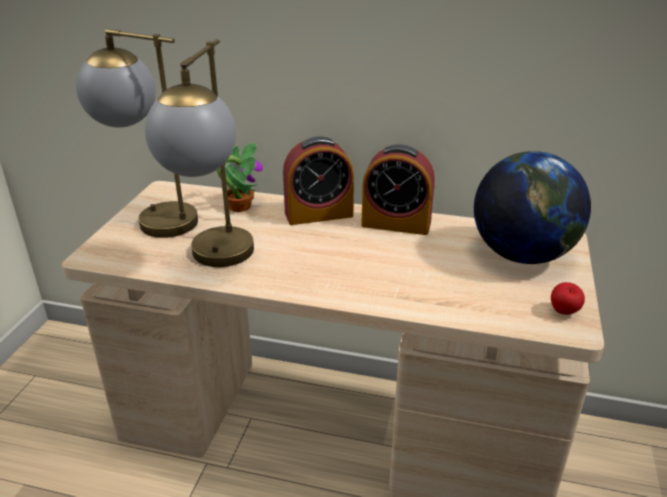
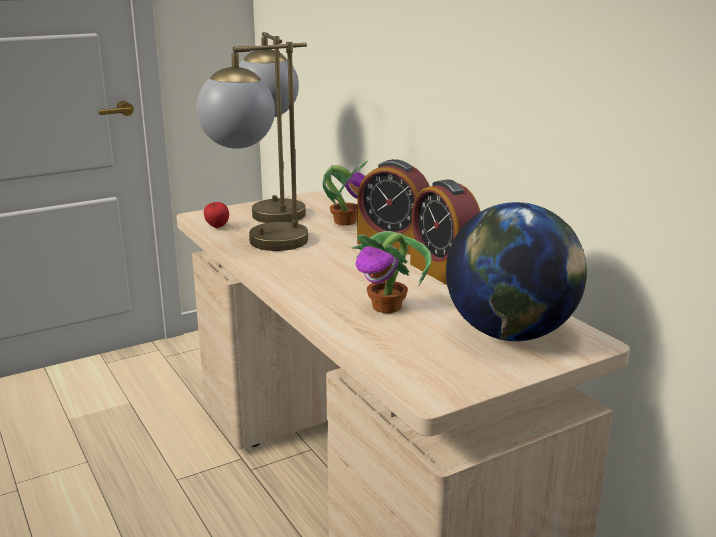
camera: 45 degrees right, 10 degrees down
(421, 273) = (388, 307): none -> potted plant
(564, 313) = (450, 382): apple -> apple (217, 227)

